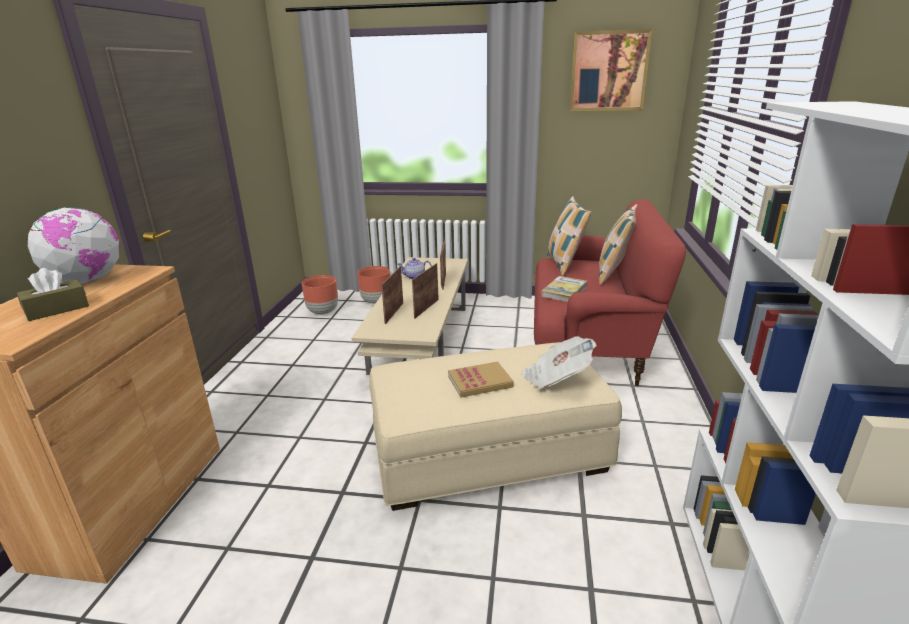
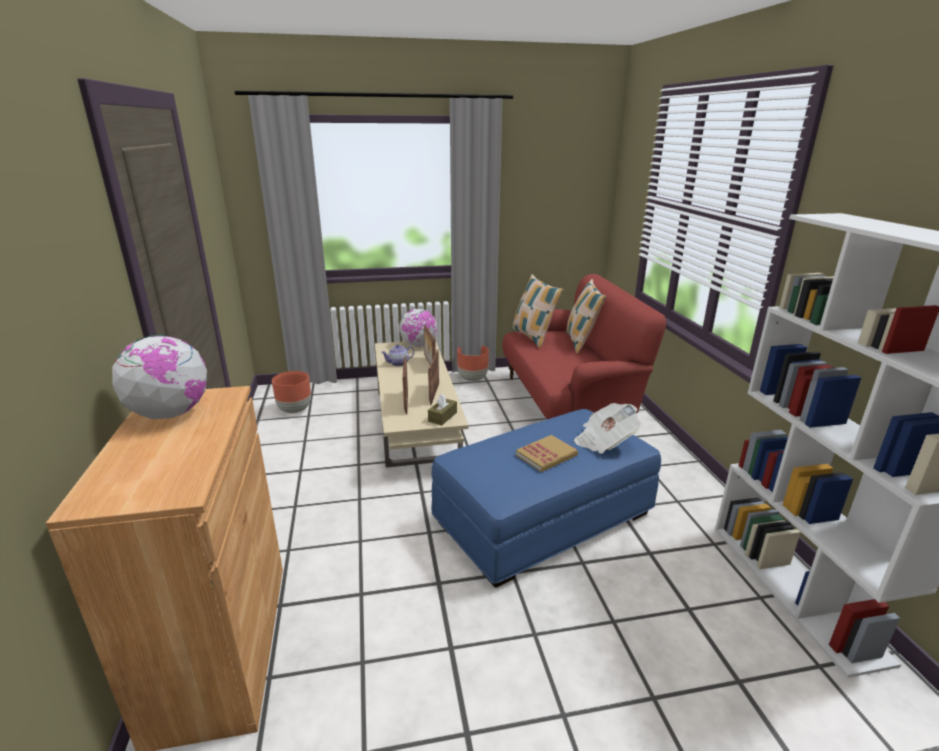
camera: 20 degrees left, 0 degrees up
(57, 309) = (183, 450): brown tissue box -> brown tissue box (442, 417)
(376, 301) = (345, 392): brown planter -> brown planter (473, 379)
(447, 262) = (419, 345): none -> globe
(487, 452) = (543, 518): beige ottoman -> blue ottoman
(564, 291) = (552, 362): book -> none
(608, 71) = (555, 161): picture -> none

